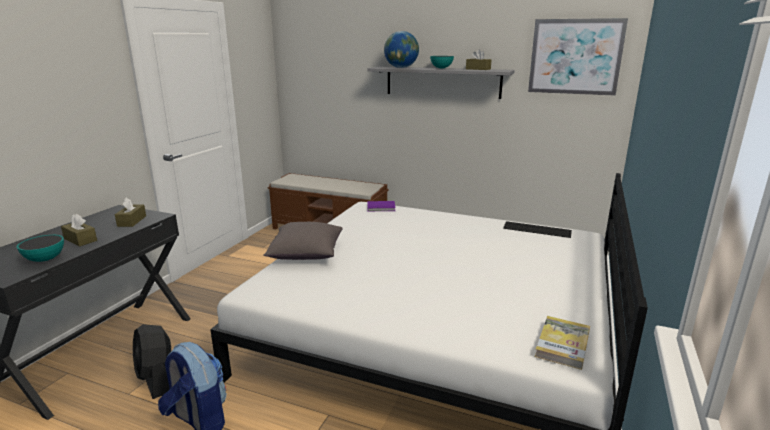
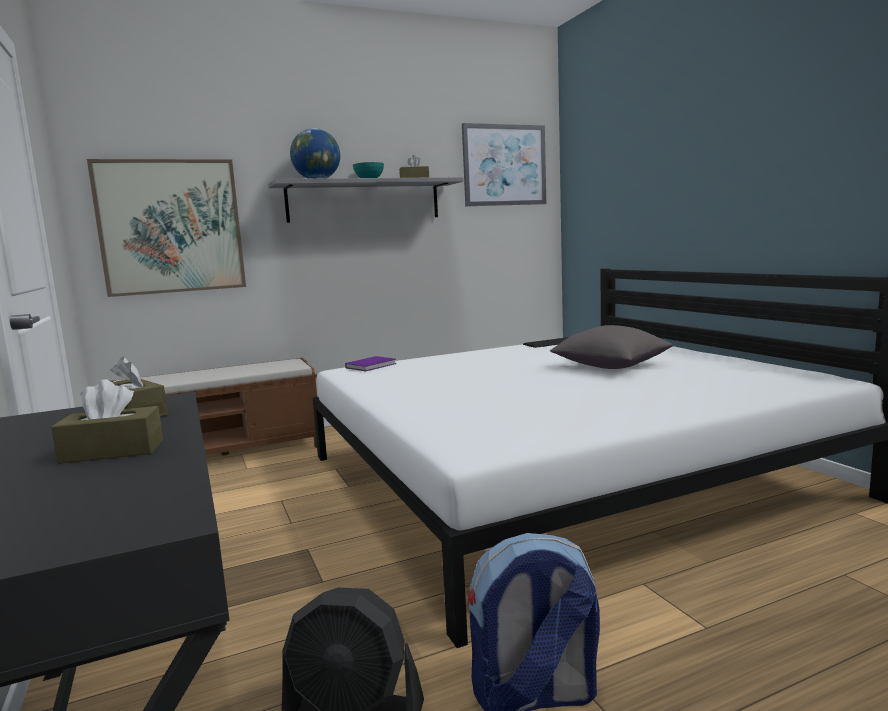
camera: 45 degrees left, 10 degrees down
(45, 259) = (143, 484): bowl -> none
(305, 254) = (416, 411): grey pillow -> grey pillow (610, 366)
(324, 91) = (171, 227): none -> picture
(562, 344) = (795, 374): book -> none

